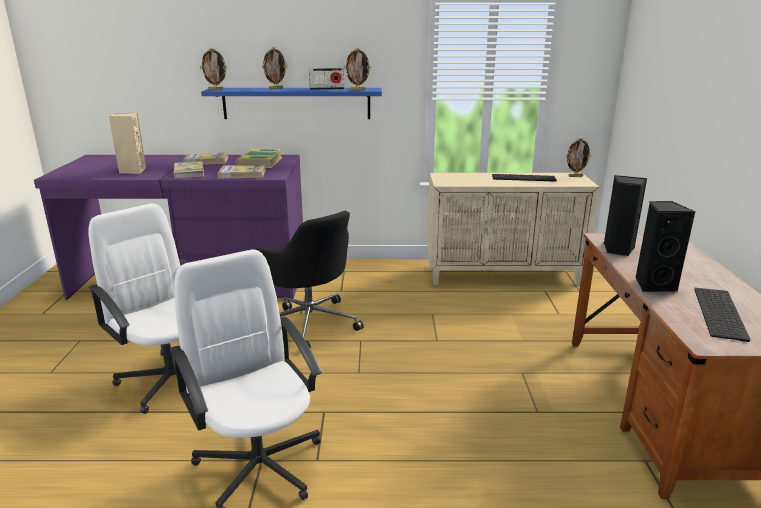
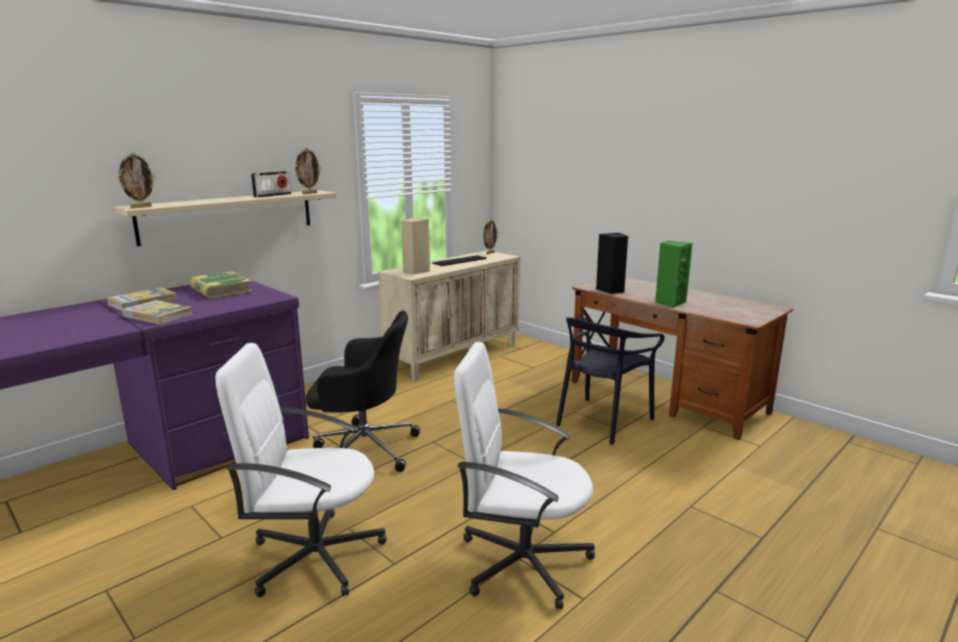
camera: 45 degrees left, 5 degrees down
(132, 171) = (65, 331): beige speaker -> beige speaker (415, 271)
(242, 174) = (235, 303): book -> none
(276, 88) = (212, 200): picture frame -> none
(296, 103) = (229, 216): blue shelf -> beige shelf
(535, 395) = (602, 420): none -> black chair
(653, 285) = (670, 303): black speaker -> green speaker
(722, 314) = (724, 306): keyboard -> none

